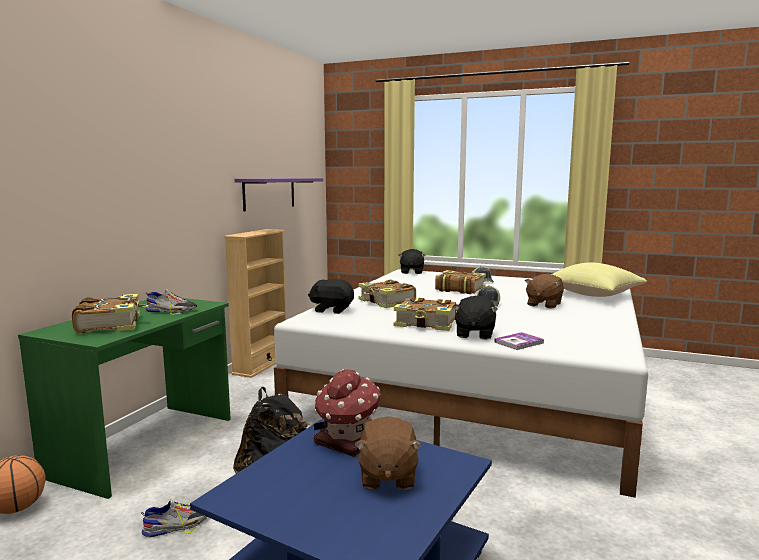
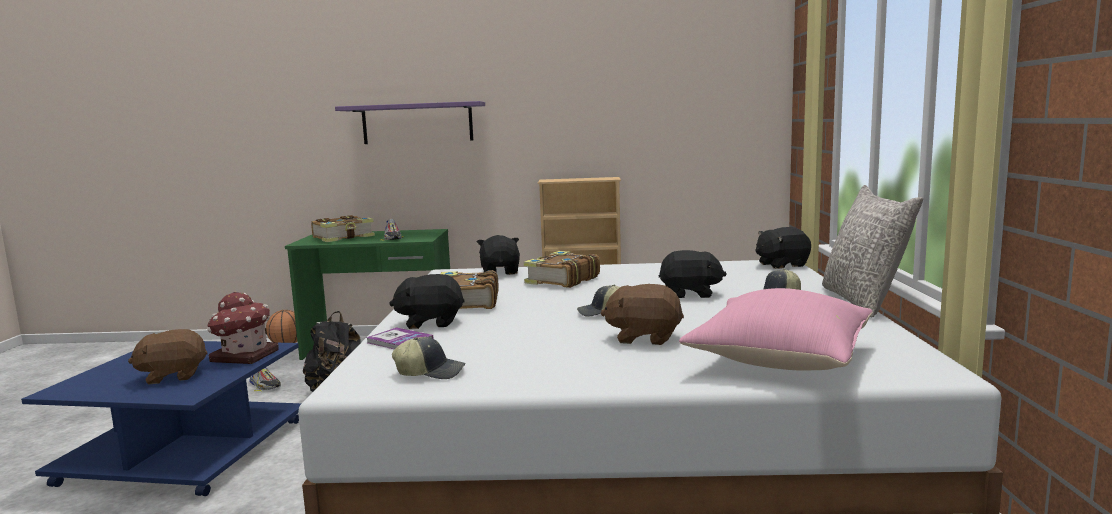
camera: 70 degrees right, 0 degrees up
(269, 193) = (635, 133): purple shelf -> purple shelf (417, 123)
(459, 289) = (690, 294): book -> black plush toy
(503, 275) = (864, 301): none -> grey pillow
(590, 295) = (779, 360): yellow pillow -> pink pillow
(592, 340) = (431, 372): none -> cap

